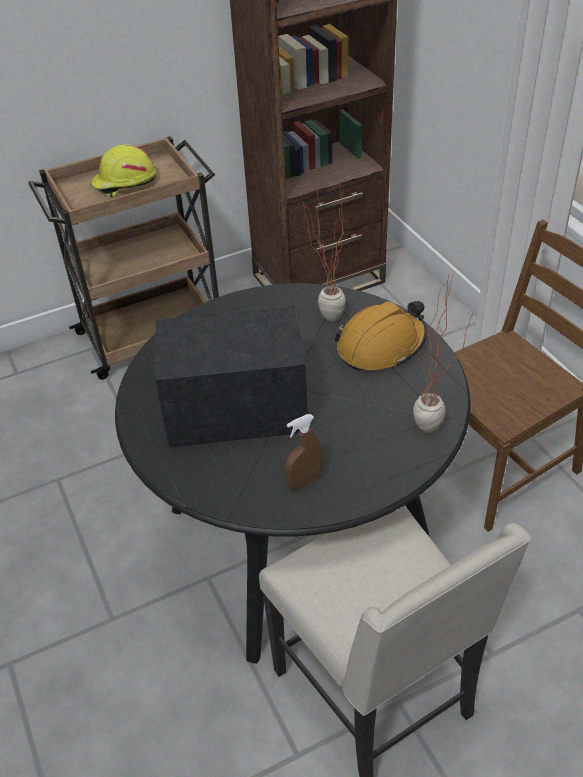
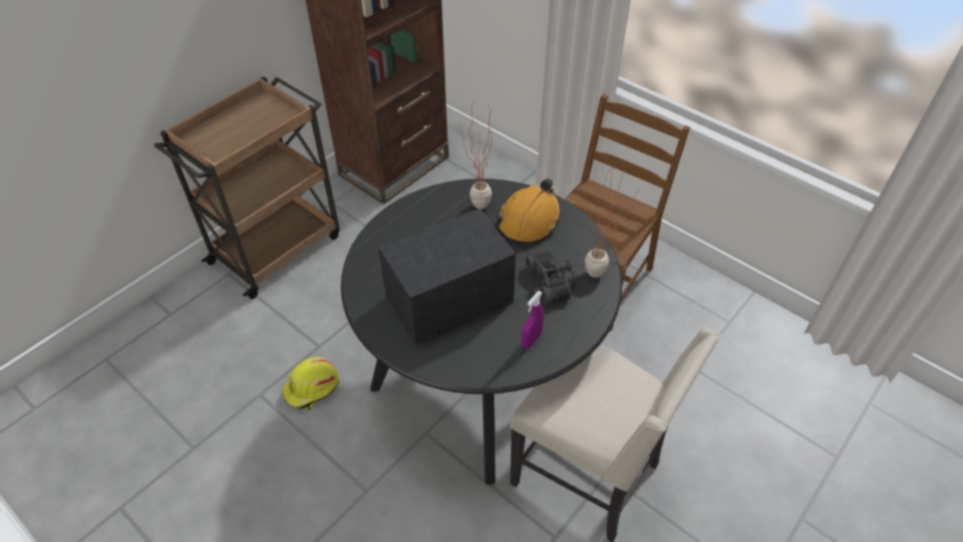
camera: 25 degrees left, 5 degrees up
(124, 183) = (243, 127): yellow hard hat -> yellow hard hat (312, 388)
(304, 481) = (531, 340): brown spray bottle -> purple spray bottle
(369, 423) = (553, 281): none -> black binoculars

